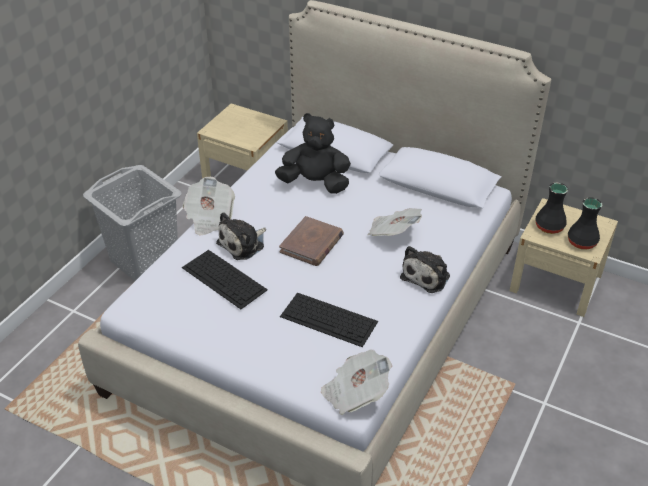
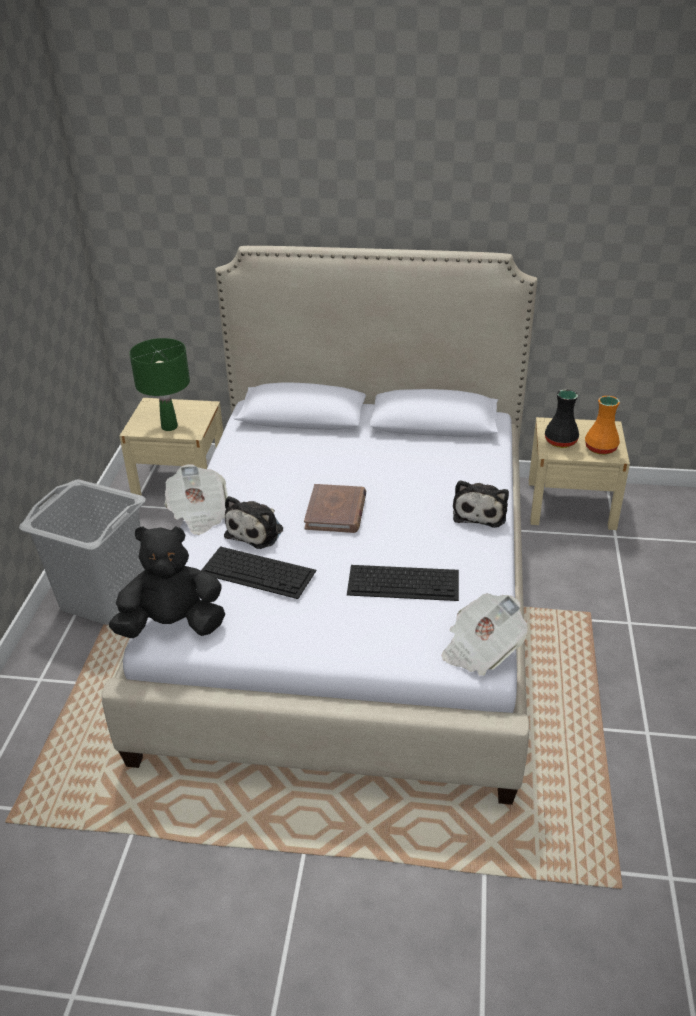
camera: 20 degrees left, 5 degrees down
(237, 134) = (169, 427): none -> green table lamp
(315, 183) = (301, 451): black plush toy -> black plush toy (173, 625)
(393, 233) = (417, 480): newspaper -> none
(581, 242) = (600, 449): black vase -> orange vase

